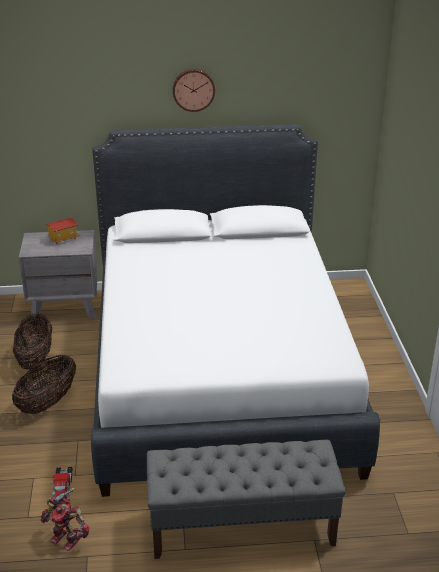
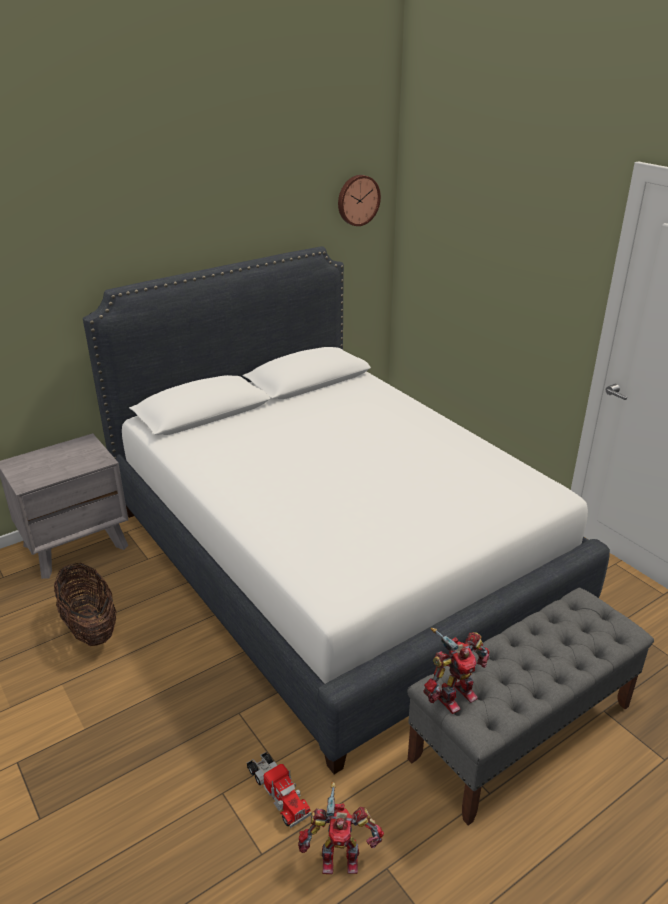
camera: 30 degrees left, 0 degrees up
(48, 402) = (156, 679): basket -> none
(63, 238) = (60, 454): toy house -> none
(166, 465) = (454, 695): none -> toy robot
(193, 89) = (198, 219): wall clock -> wall clock (357, 200)

